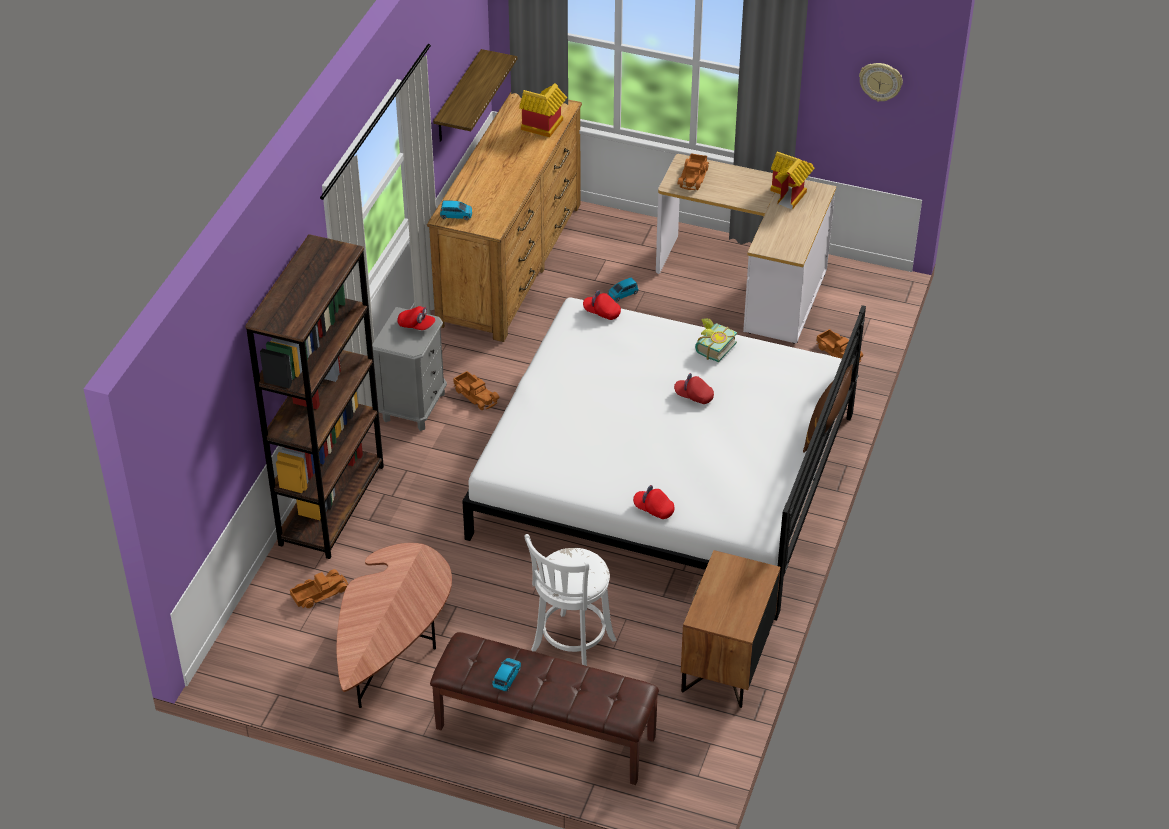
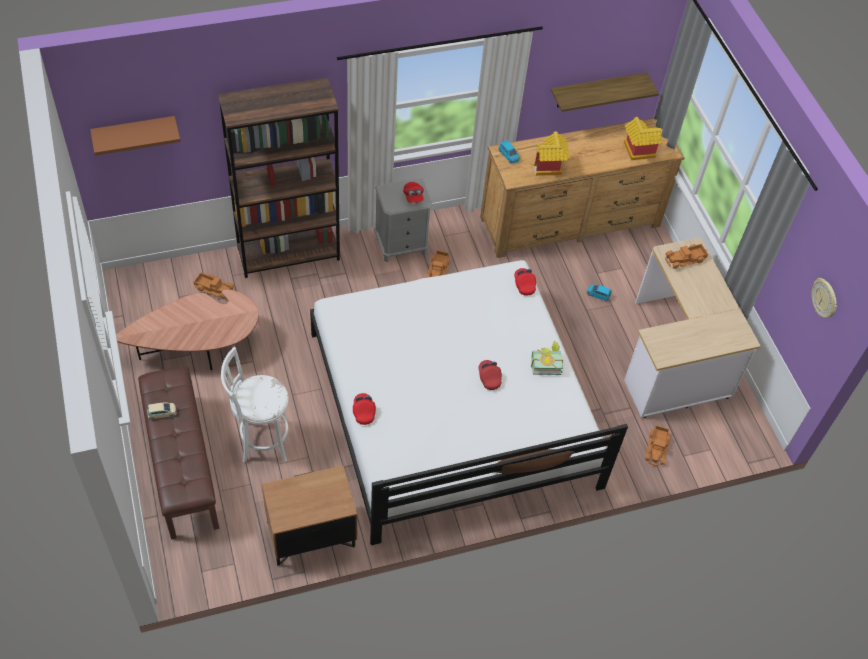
camera: 50 degrees right, 10 degrees up
(194, 439) = (135, 133): none -> brown shelf
(507, 678) = (162, 413): blue toy car -> beige toy car
(790, 195) = (722, 324): toy house -> toy house (549, 168)

